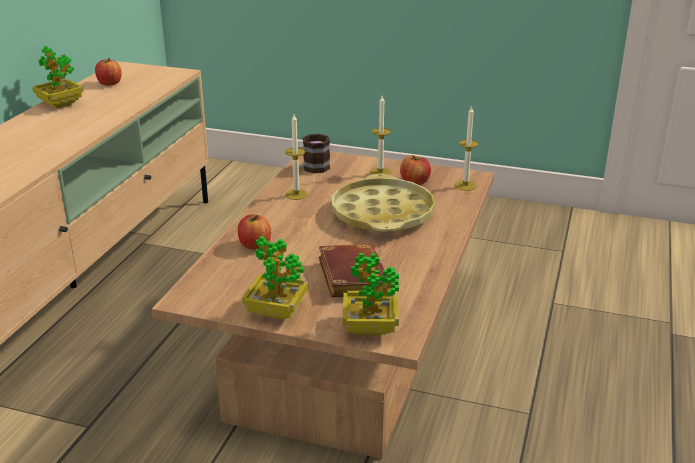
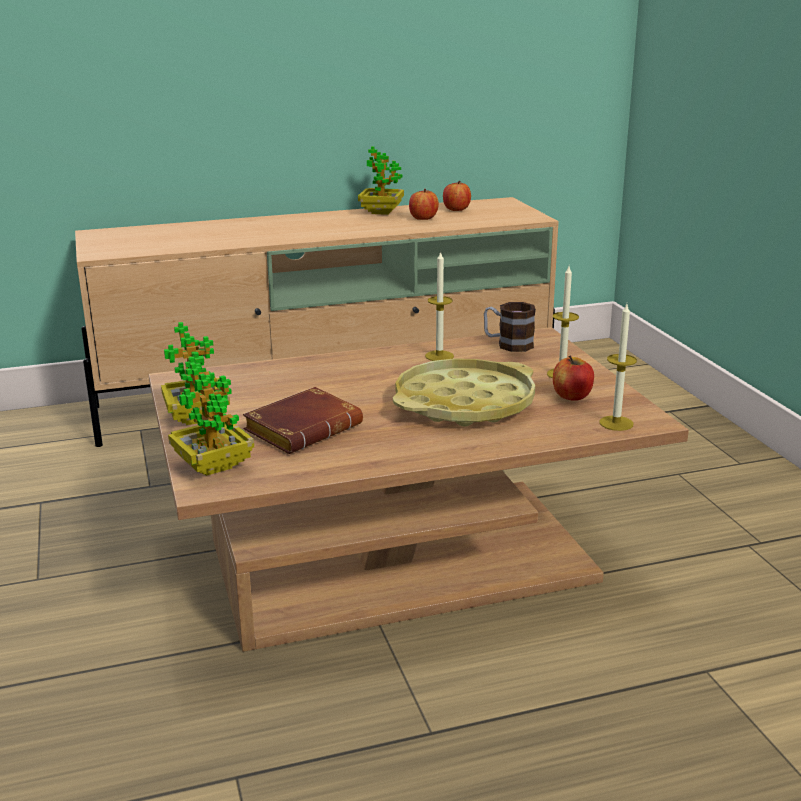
camera: 55 degrees right, 5 degrees down
(255, 245) = (308, 372): apple -> apple (423, 218)

